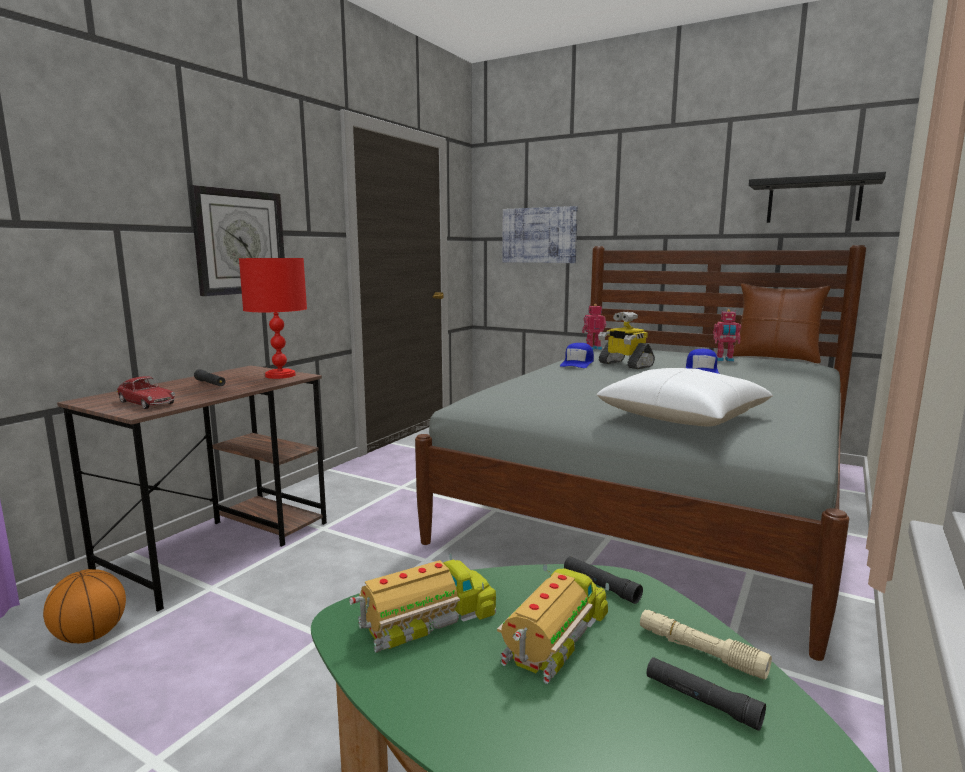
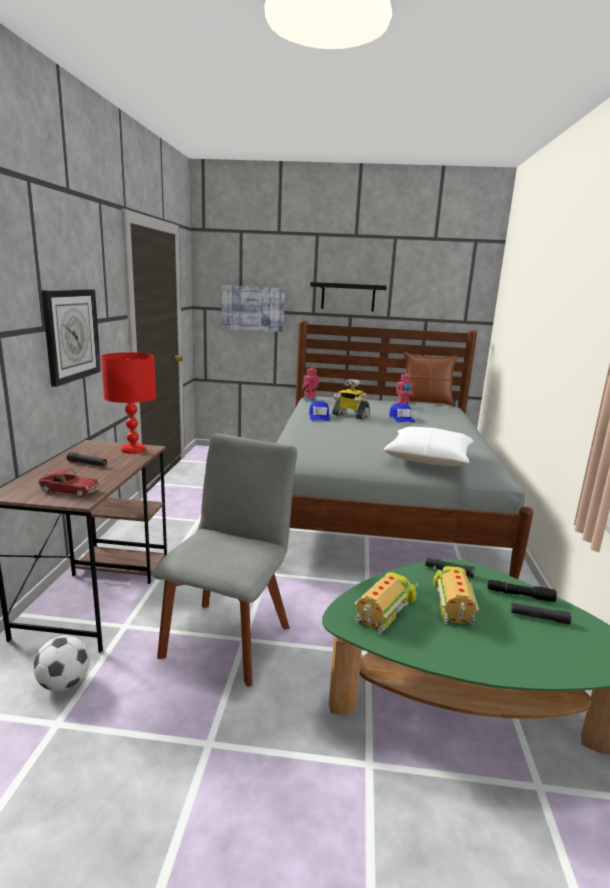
camera: 25 degrees left, 5 degrees up
(90, 636) = (64, 683): basketball -> football
(308, 628) = (229, 637): none -> grey chair
(700, 651) = (519, 595): beige flashlight -> black flashlight
(813, 201) = (446, 299): black shelf -> black shelf (348, 297)

